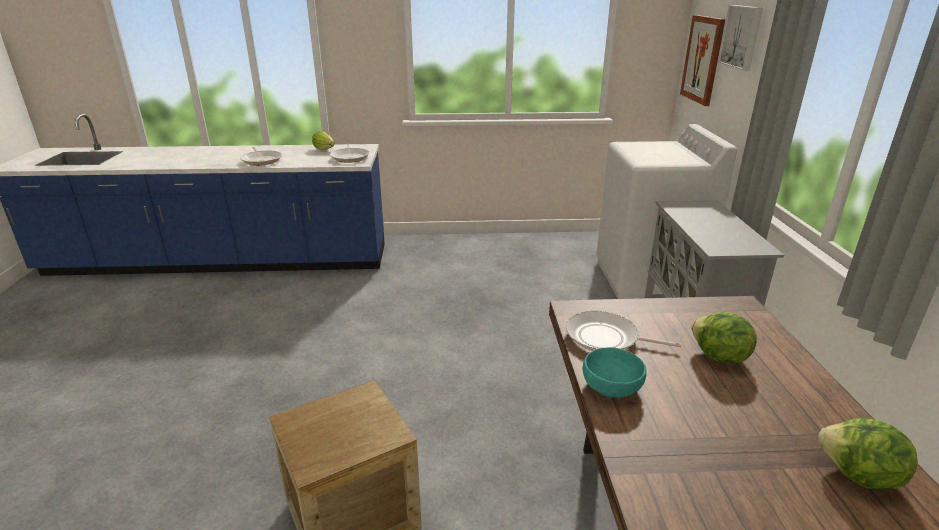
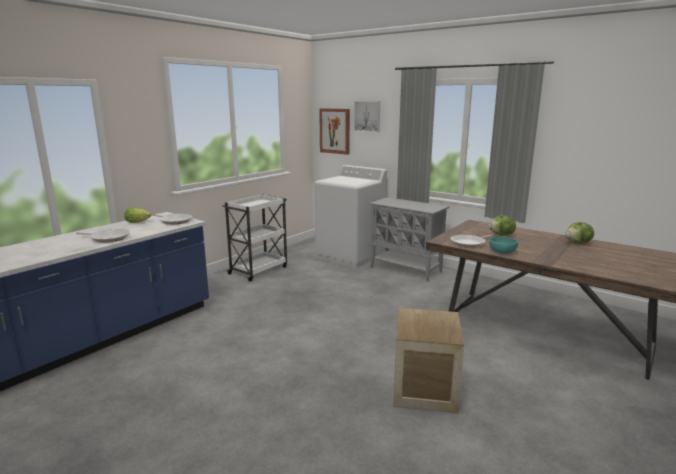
camera: 50 degrees left, 10 degrees down
(502, 250) = (259, 270): none -> white cart

